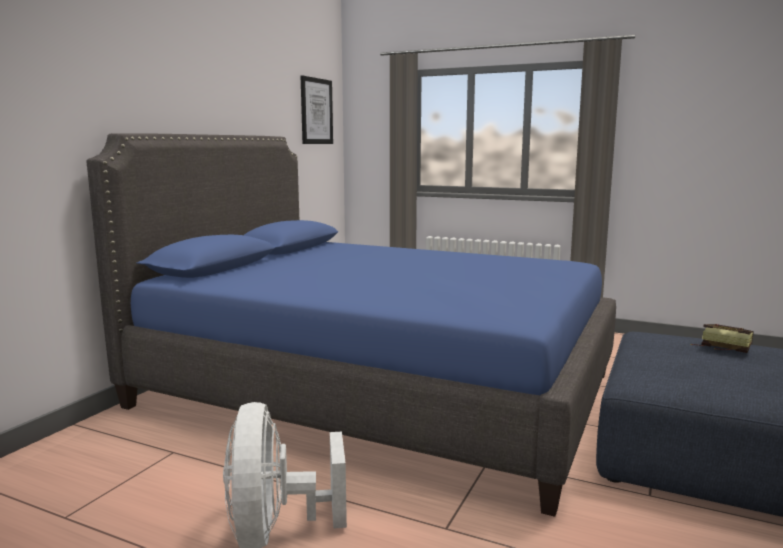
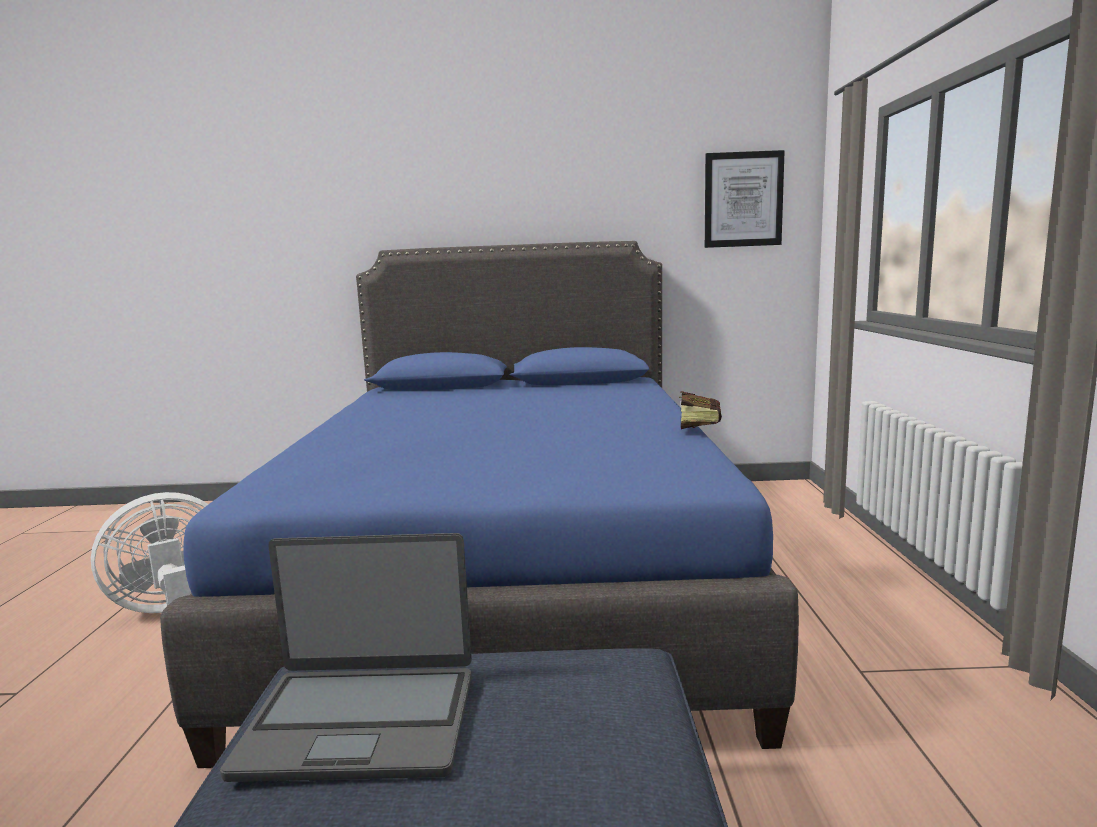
camera: 65 degrees right, 0 degrees up
(691, 373) = (361, 722): none -> laptop
(720, 348) = (572, 758): book -> book (699, 426)

